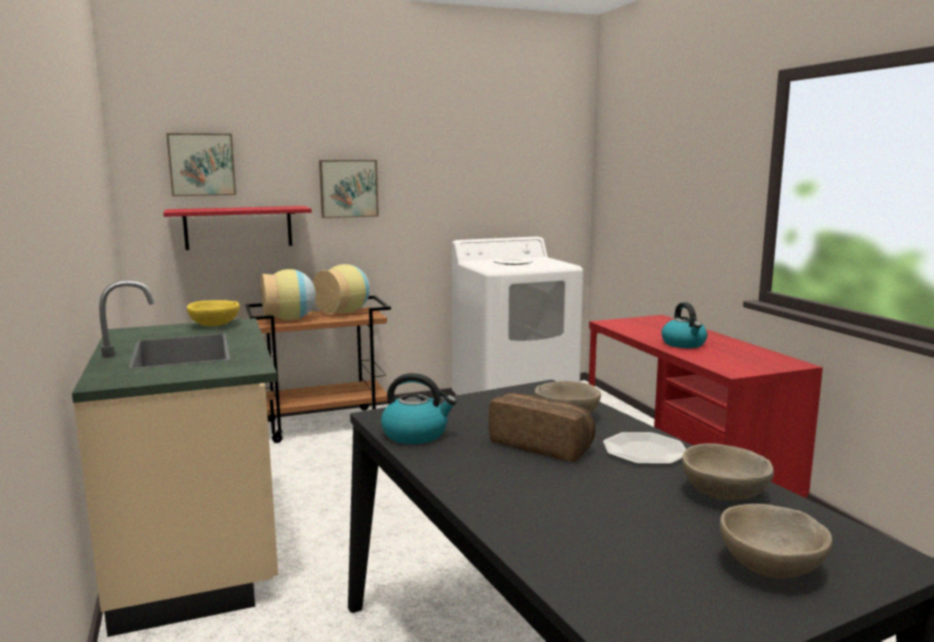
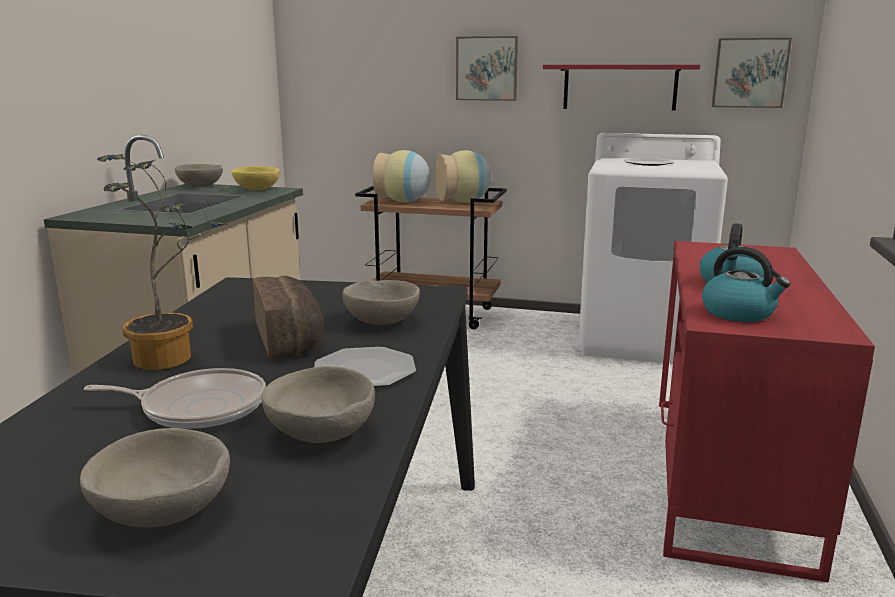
camera: 35 degrees right, 5 degrees up
(137, 330) = (200, 186): none -> beige bowl
(202, 164) = (348, 42): picture -> picture (749, 73)
(238, 227) = (378, 106): red shelf -> red shelf (620, 87)
(416, 434) = (224, 304): kettle -> kettle (739, 313)
(500, 484) = (172, 359): none -> potted plant
(615, 507) = (198, 407): none -> frying pan

